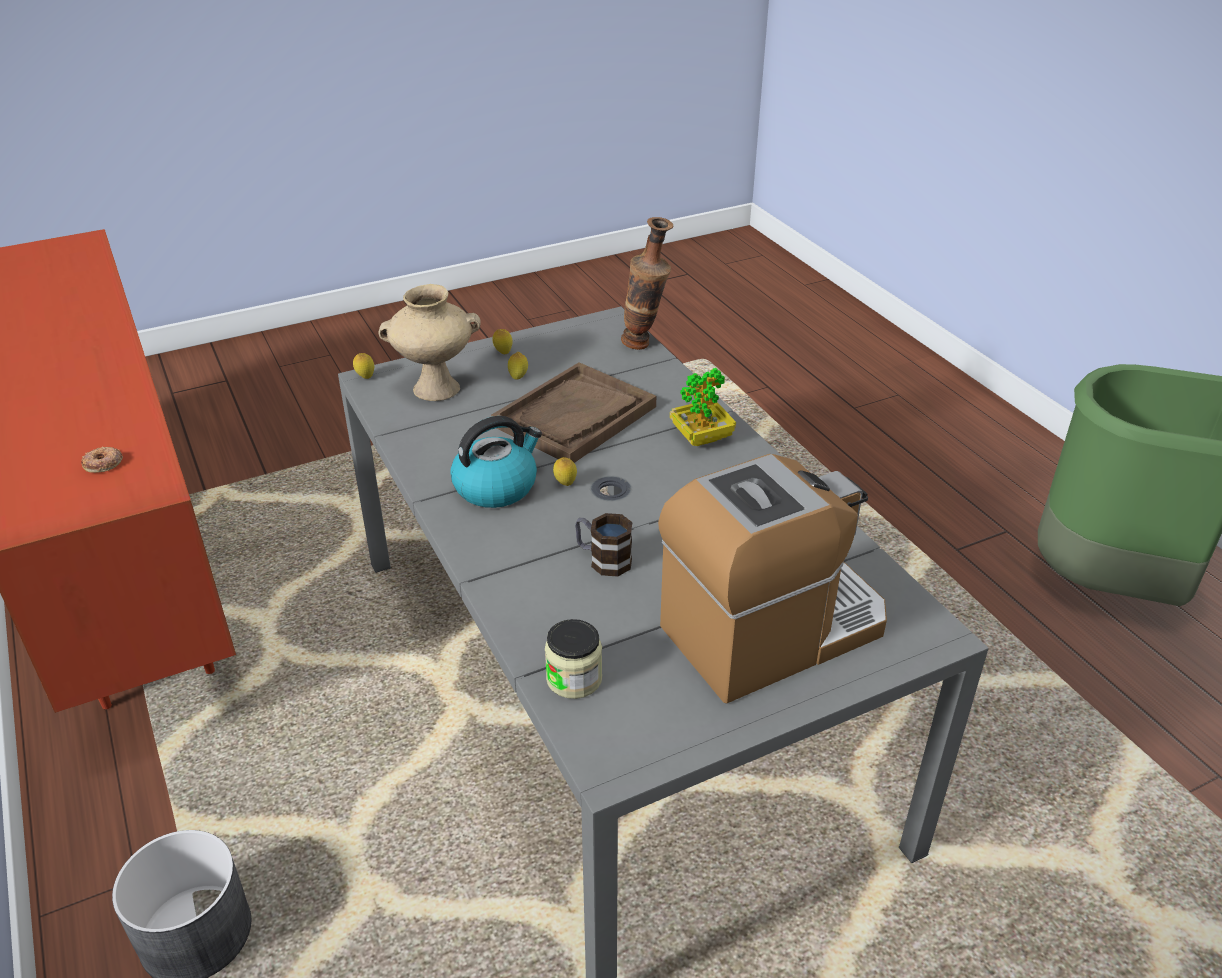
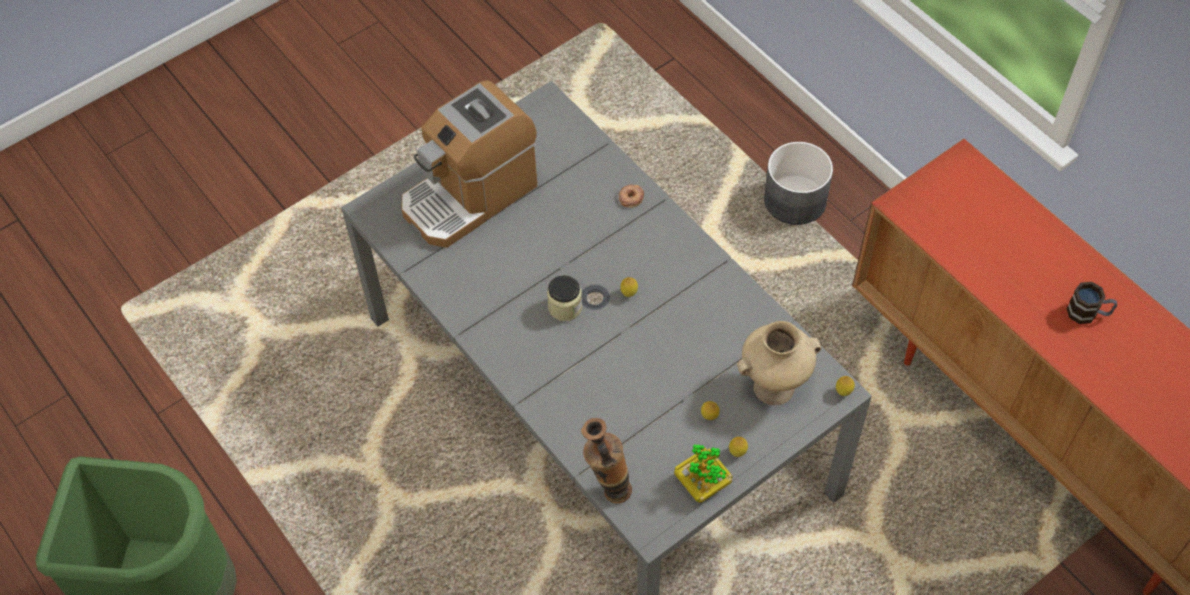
camera: 170 degrees right, 20 degrees up
(103, 463) = (957, 222): donut -> donut (631, 197)
(496, 486) = (678, 282): kettle -> none
(574, 679) = (579, 145): jar -> jar (565, 307)
(575, 416) = (644, 372): brown tray -> none
(603, 559) = (584, 230): mug -> mug (1088, 313)
(701, 438) = (535, 365): potted plant -> potted plant (702, 483)

